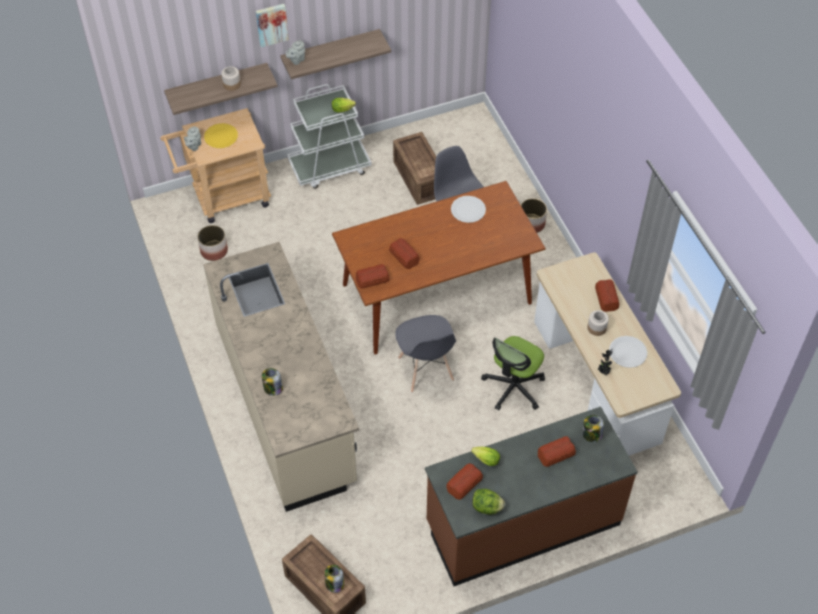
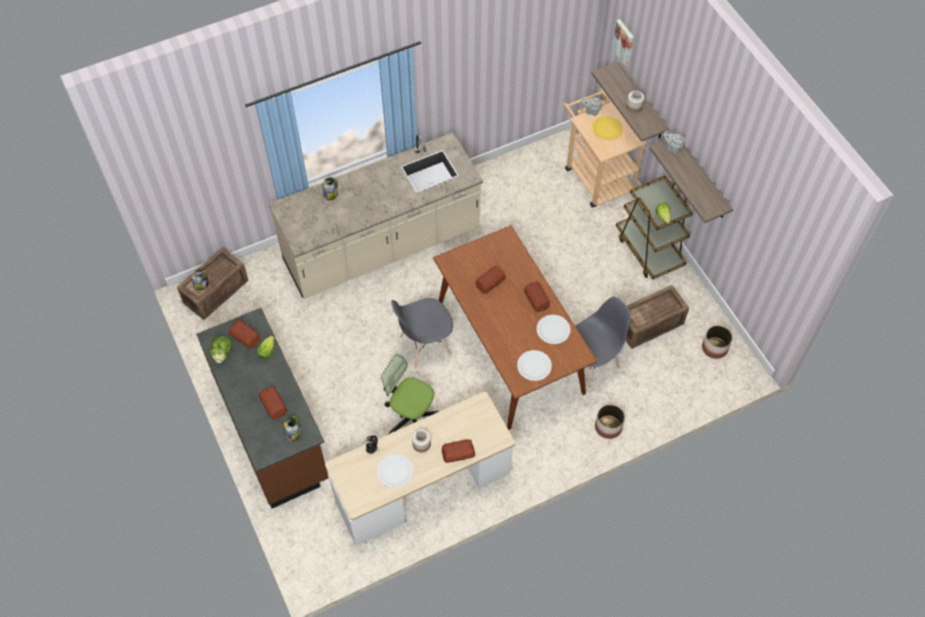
camera: 85 degrees right, 5 degrees up
(214, 250) = (535, 176): planter -> planter (714, 348)
(271, 24) = (681, 105): picture -> picture (624, 42)
(330, 167) = (649, 250): white cart -> brown cart
(373, 279) = (461, 260): bread -> bread (536, 299)
(509, 229) = (534, 366): none -> white plate

